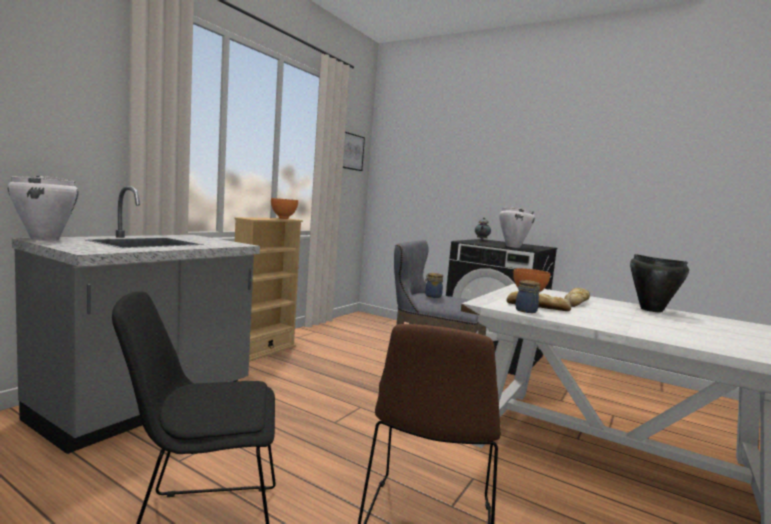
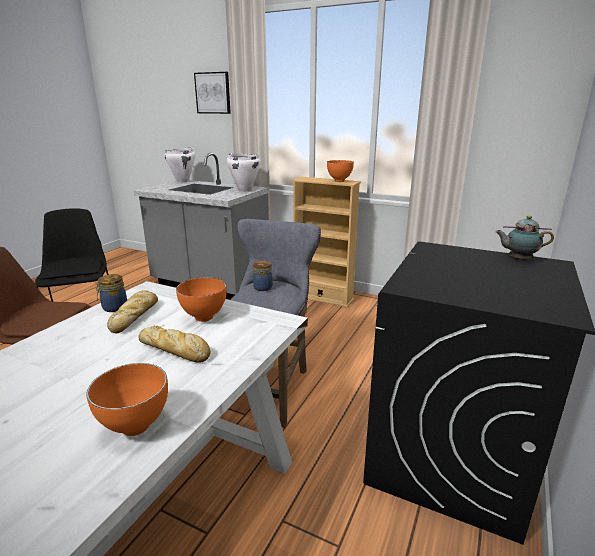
camera: 85 degrees right, 15 degrees up
(351, 151) = (526, 87): picture -> picture (213, 93)
(512, 246) = (433, 276): white cooking pot -> white cooking pot (244, 190)
(651, 310) = (137, 427): black cooking pot -> orange bowl

